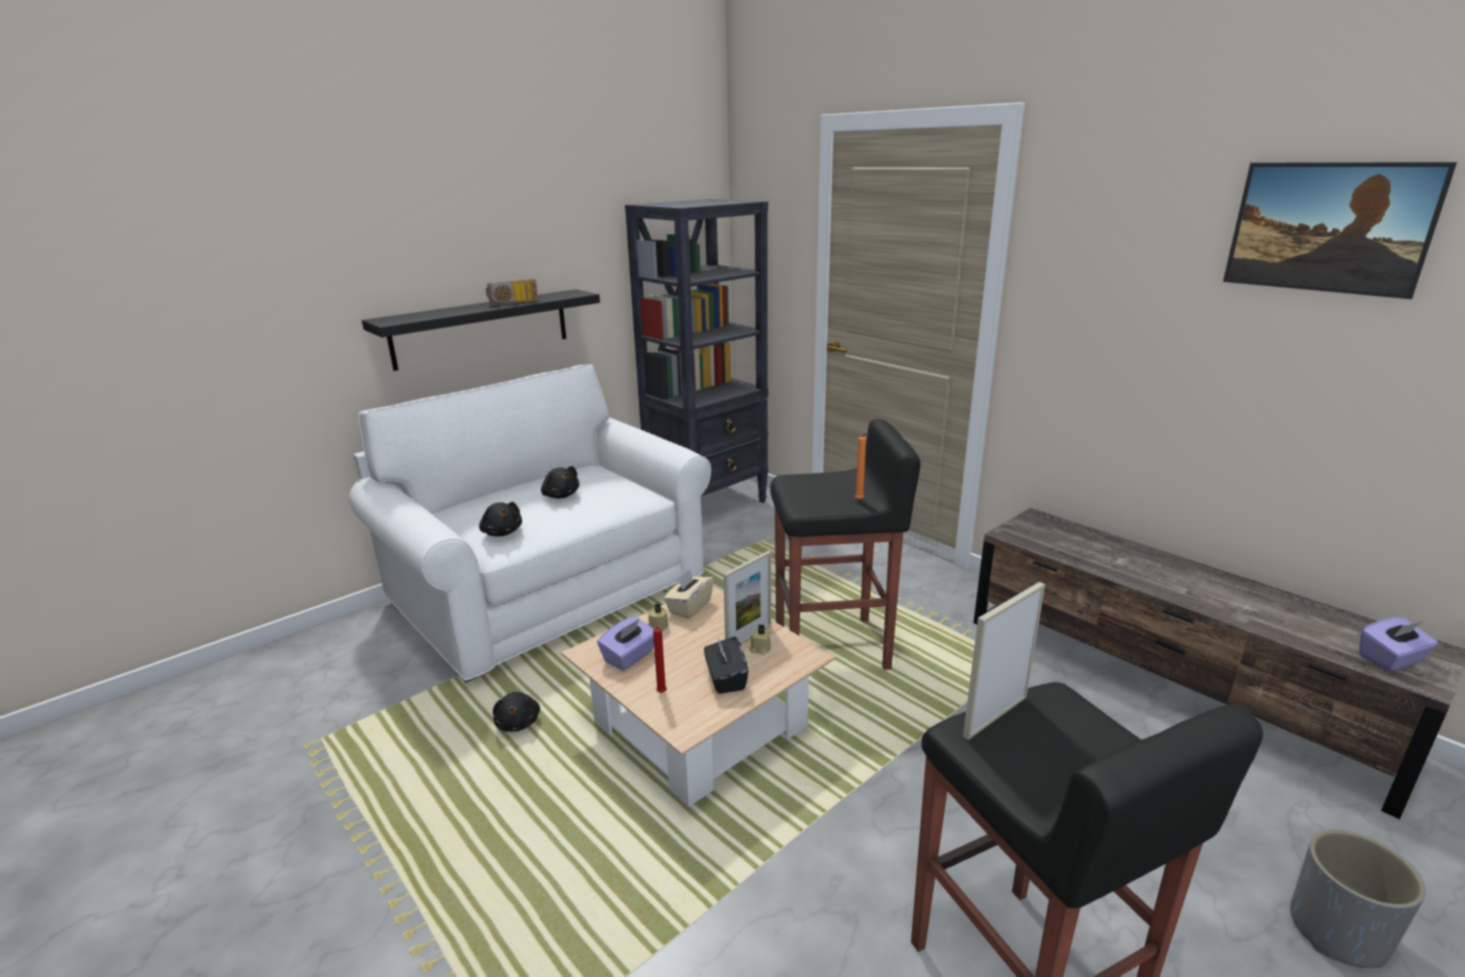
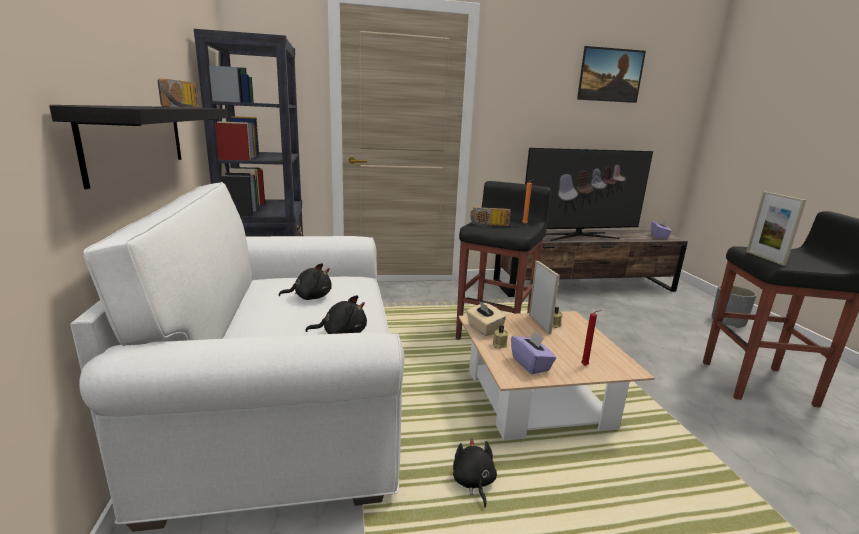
camera: 60 degrees left, 5 degrees down
(518, 722) = (473, 482): black plush toy -> black plush toy turned 120 degrees counterclockwise
(725, 679) = (580, 343): black tissue box -> none
(812, 484) = (489, 225): none -> radio
(1152, 573) = (578, 236): none -> television

